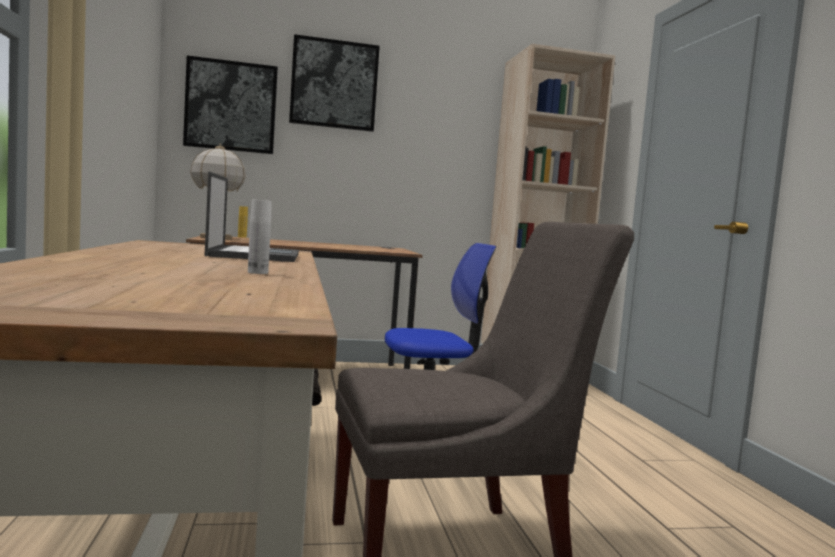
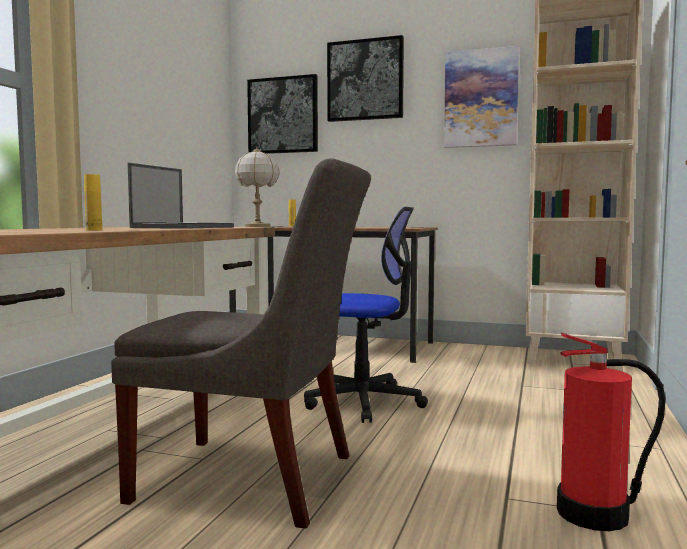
camera: 30 degrees right, 0 degrees up
(257, 272) = (94, 230): white bottle -> yellow bottle
(451, 125) = (481, 98): none -> picture
(736, 529) = (595, 514): none -> fire extinguisher

